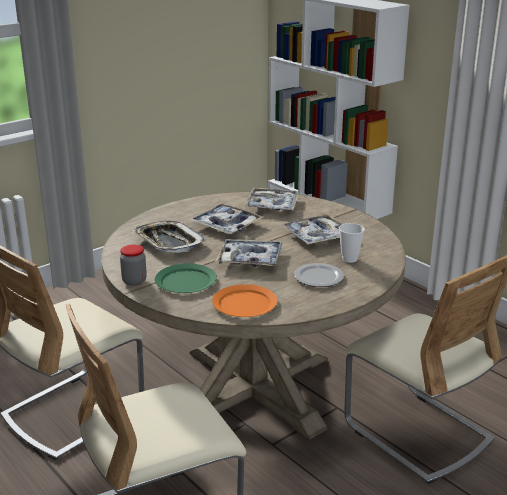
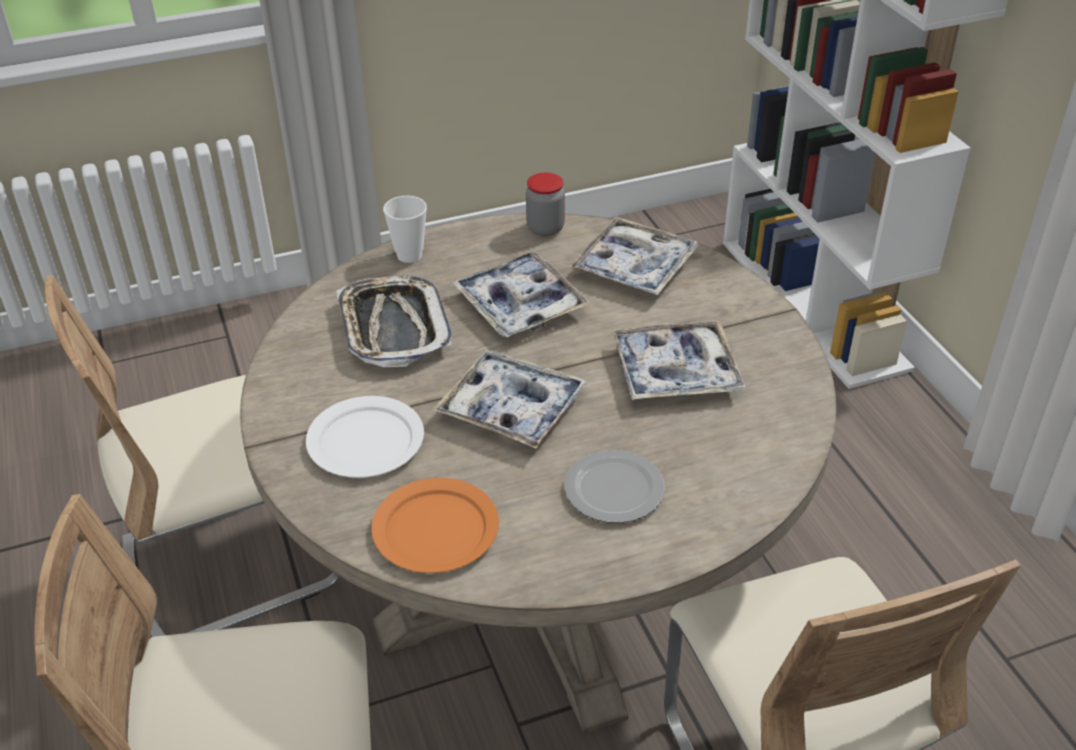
camera: 20 degrees right, 15 degrees up
(134, 281) = (279, 418): jar -> jar (545, 228)
(185, 281) = (365, 442): green plate -> white plate
(349, 259) = (702, 451): cup -> cup (409, 255)

